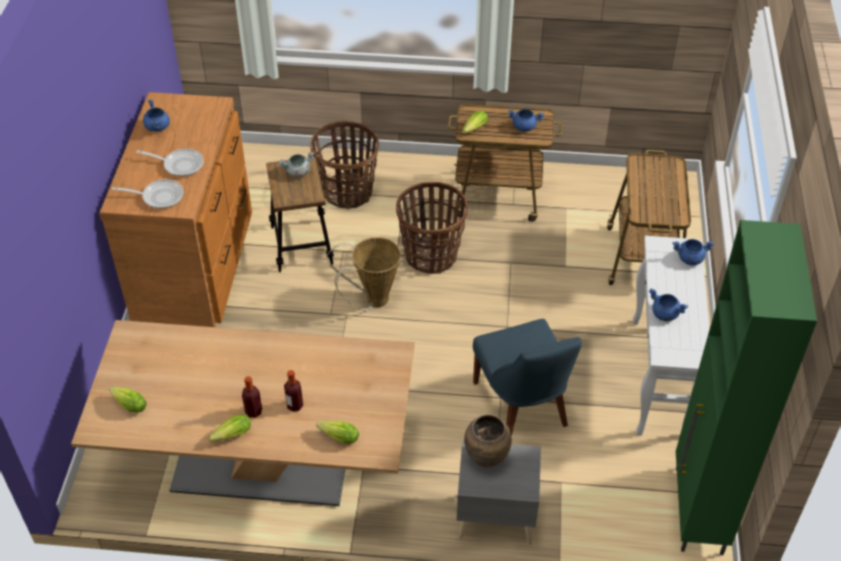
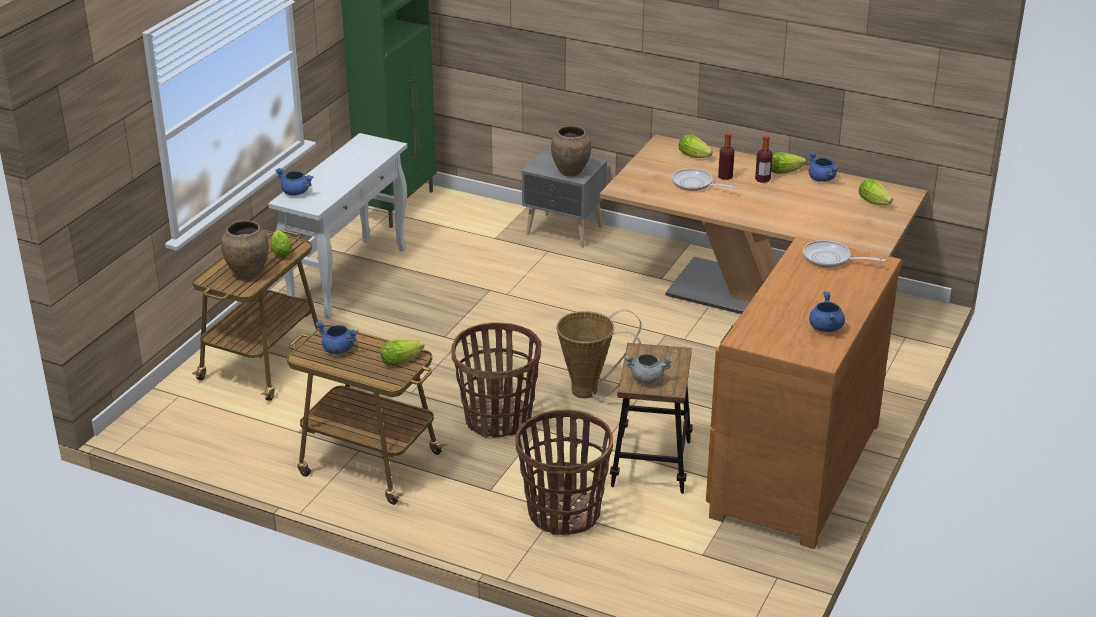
camera: 160 degrees left, 15 degrees down
(180, 165) = (802, 283): frying pan -> frying pan (695, 184)
(522, 407) = (492, 284): blue chair -> none
(647, 205) = (281, 250): none -> lettuce
(650, 176) = (247, 274): none -> brown vase
(664, 314) = (362, 166): blue cooking pot -> blue cooking pot (822, 179)

